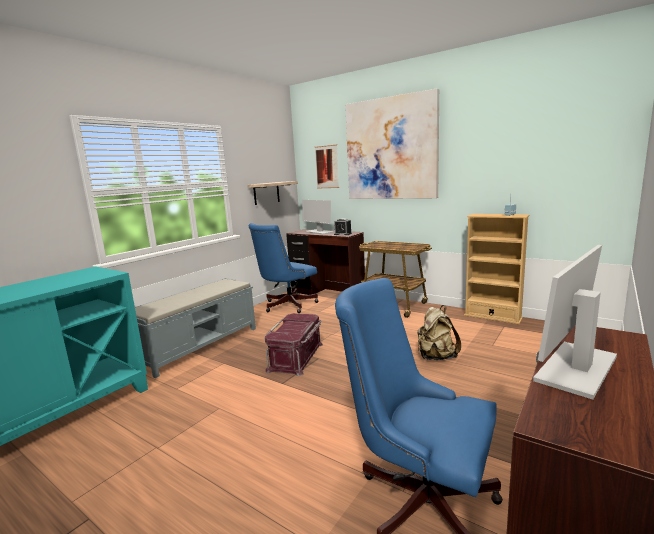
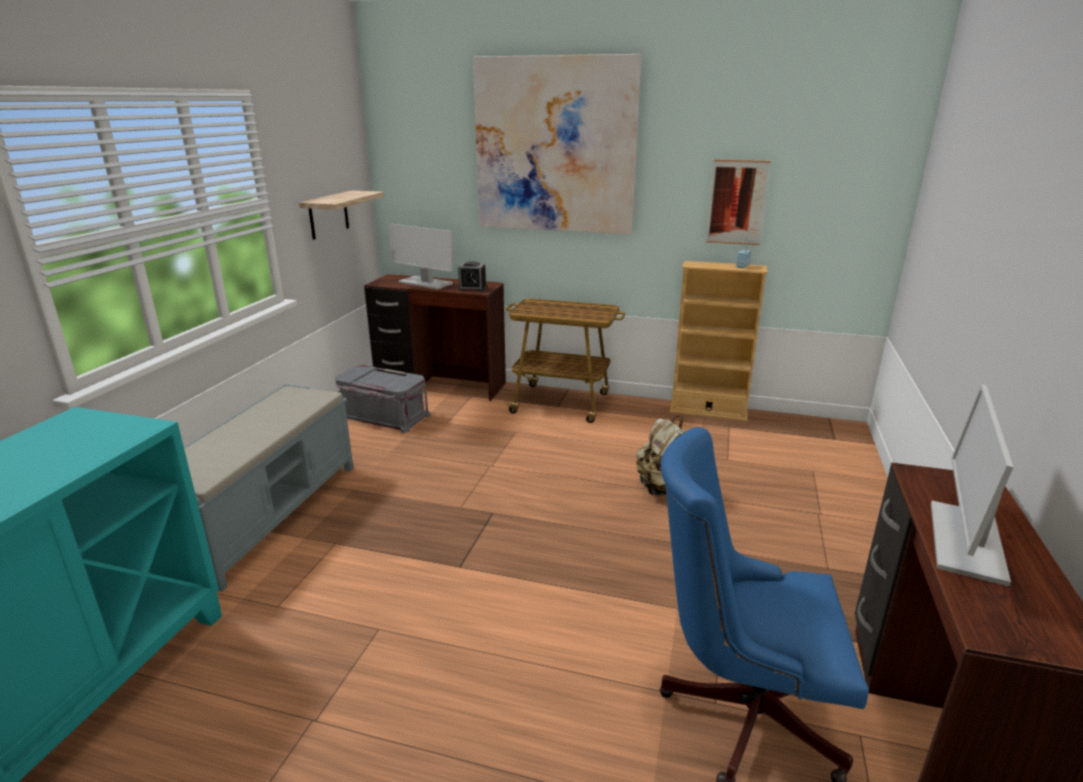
camera: 20 degrees left, 10 degrees up
(286, 306) = (383, 416): blue office chair -> grey storage box
(296, 357) = (456, 515): red storage box -> none
(327, 167) = (433, 166): picture -> picture (737, 202)

